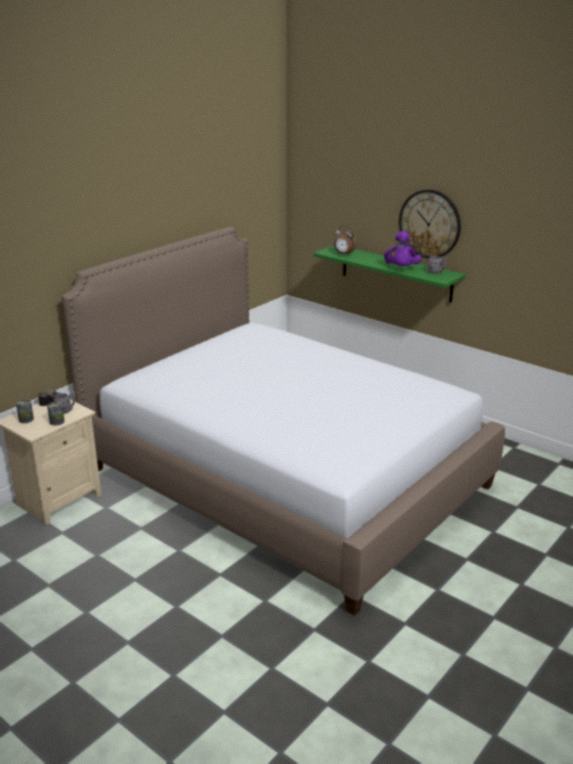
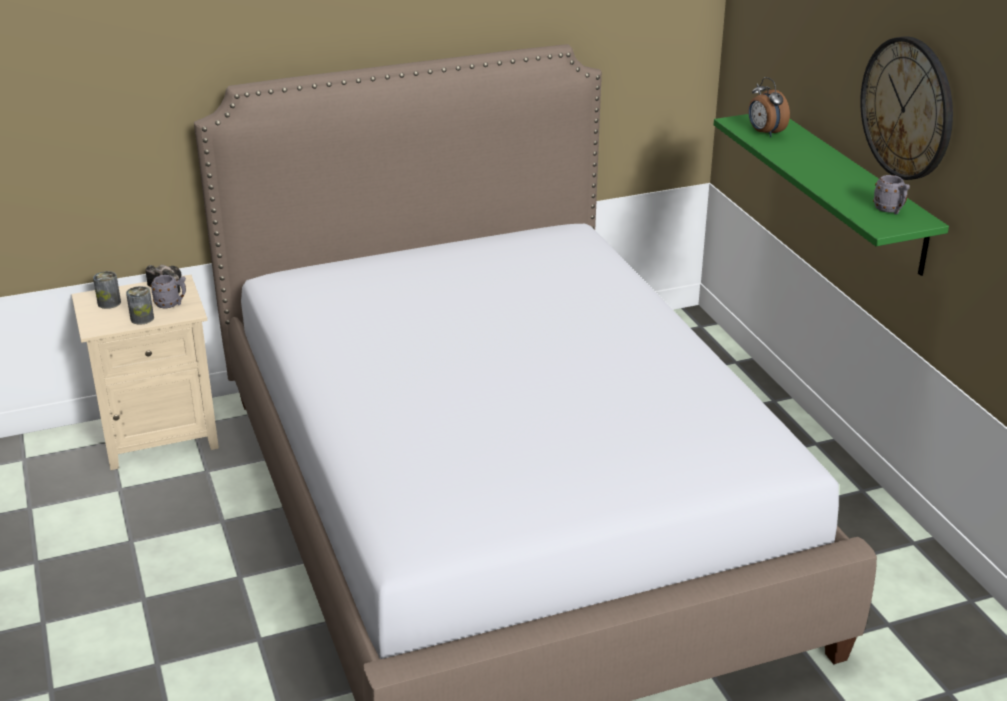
camera: 30 degrees right, 5 degrees up
(401, 269) = (832, 187): purple plush toy -> none

